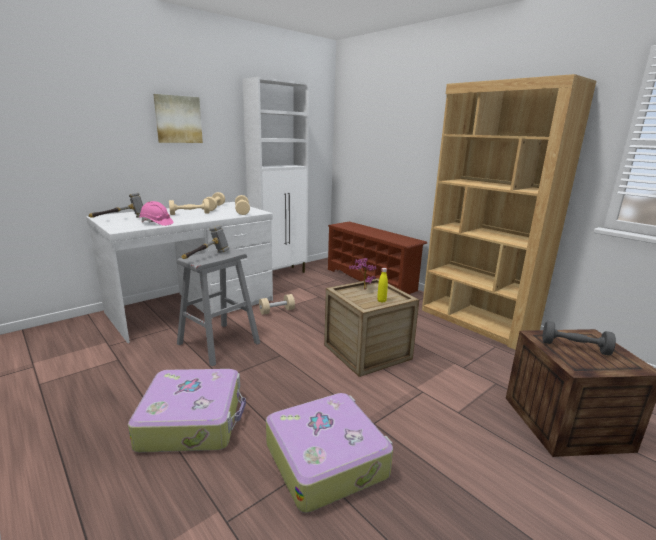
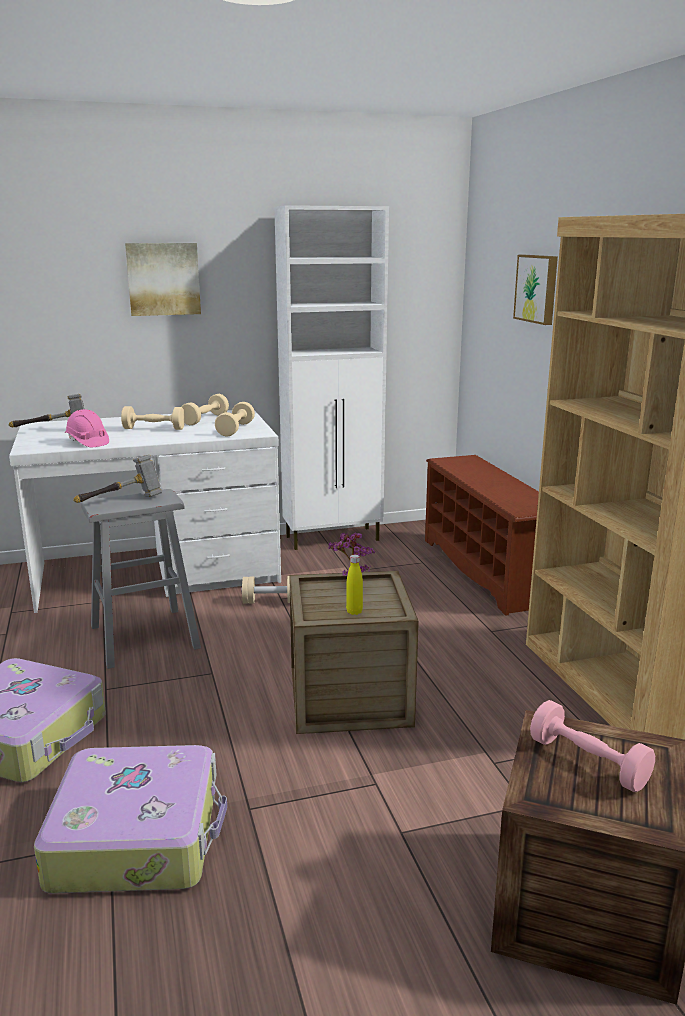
camera: 25 degrees right, 0 degrees up
(394, 129) = (537, 288): none -> picture
(574, 347) = (588, 762): grey dumbbell -> pink dumbbell

